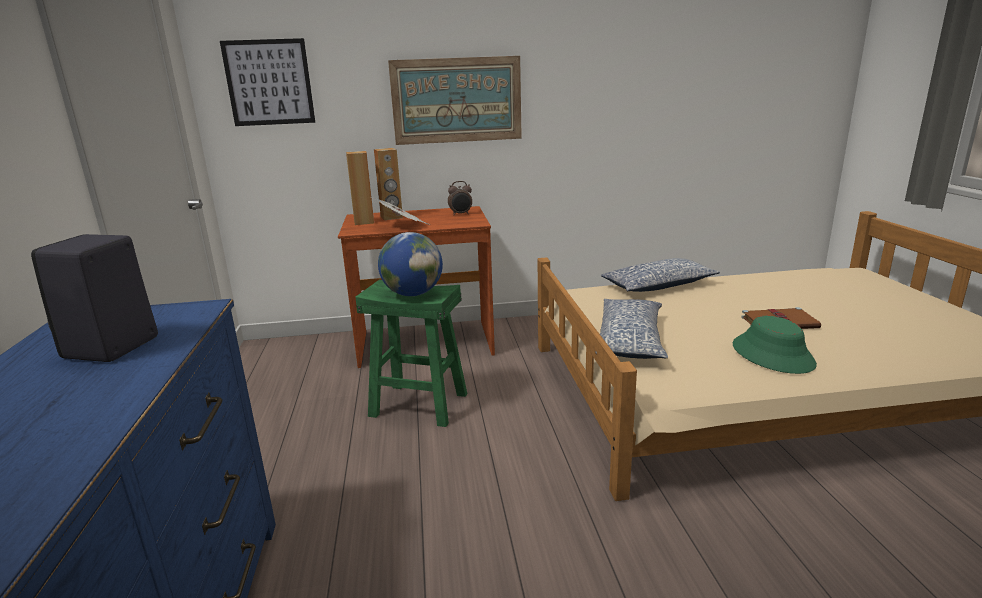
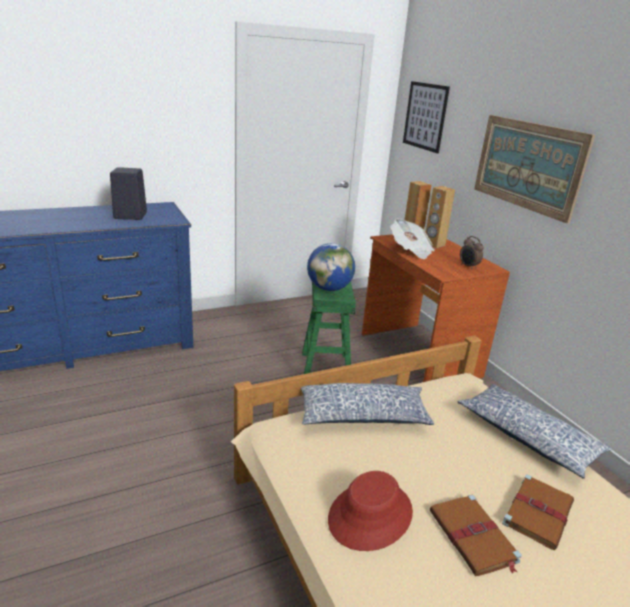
camera: 70 degrees right, 5 degrees up
(745, 299) = (538, 512): none -> brown book
(773, 354) = (370, 515): green hat -> red hat

